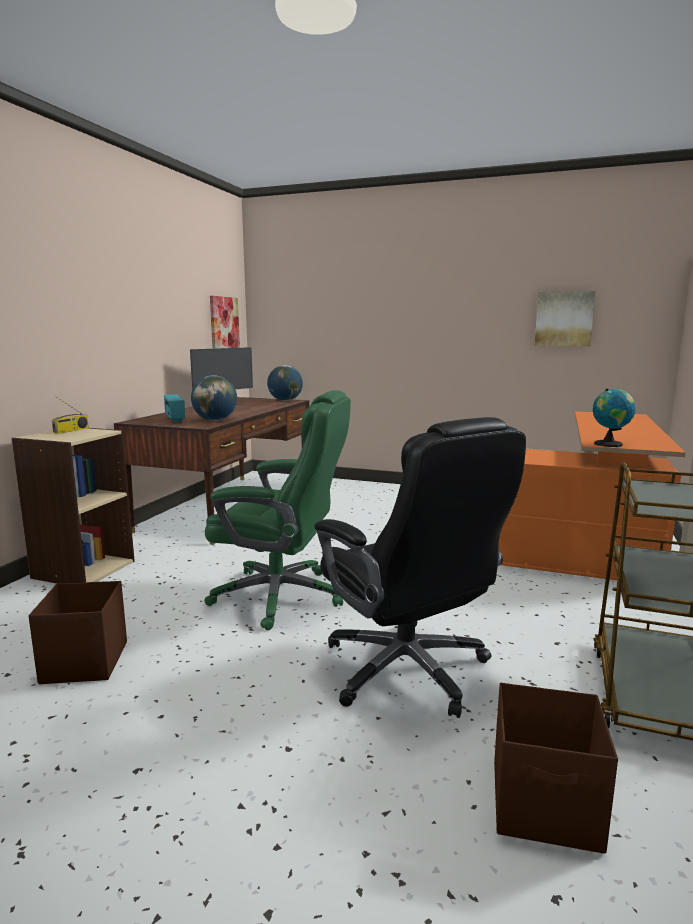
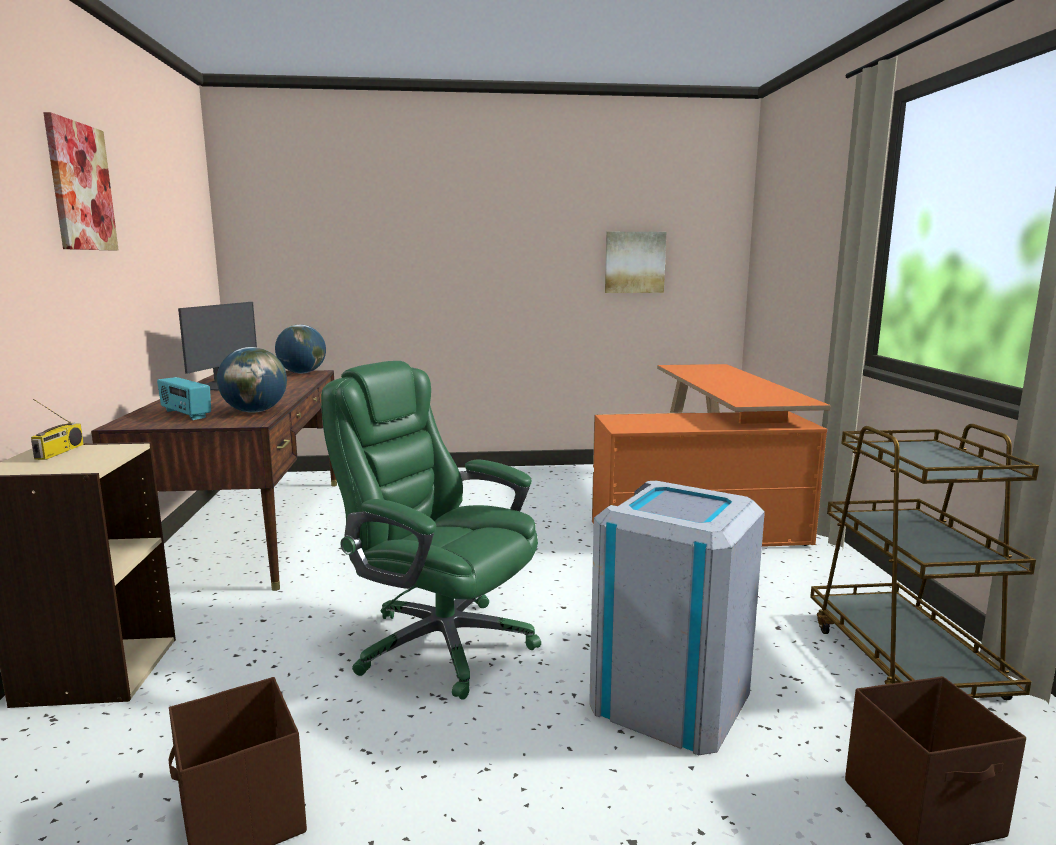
camera: 25 degrees left, 0 degrees up
(224, 327) = (196, 272): picture -> picture (80, 187)
(281, 596) = (441, 643): green office chair -> green office chair turned 135 degrees counterclockwise
(408, 670) = (670, 699): black office chair -> grey trash can
(610, 444) = (757, 402): globe -> none

